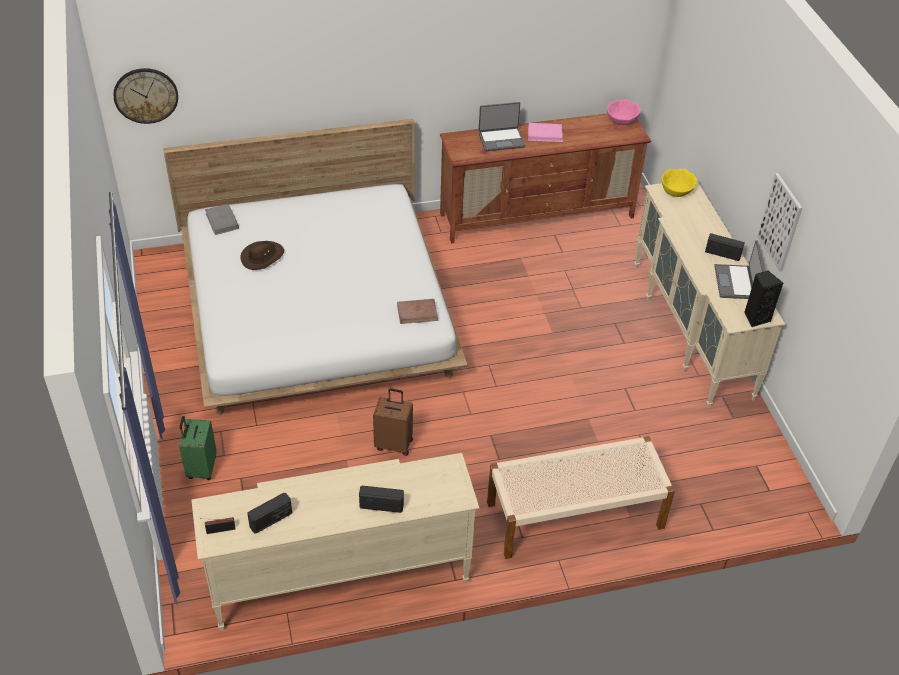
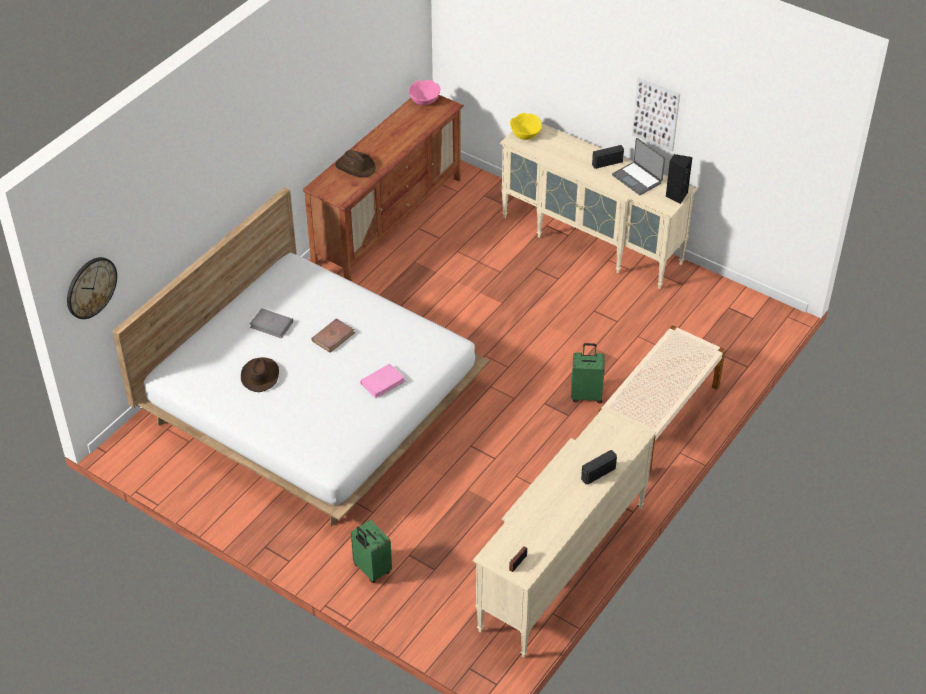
camera: 40 degrees left, 0 degrees up
(222, 221) = (188, 369): grey book -> grey book (272, 325)
(271, 520) = (541, 533): radio -> none
(394, 444) = (487, 455): brown suitcase -> none
(417, 313) = (430, 341): brown book -> brown book (333, 337)
(501, 139) = (355, 167): laptop -> brown hat
(534, 453) = (586, 395): none -> green suitcase
(545, 134) = (383, 143): pink book -> pink book (382, 382)

